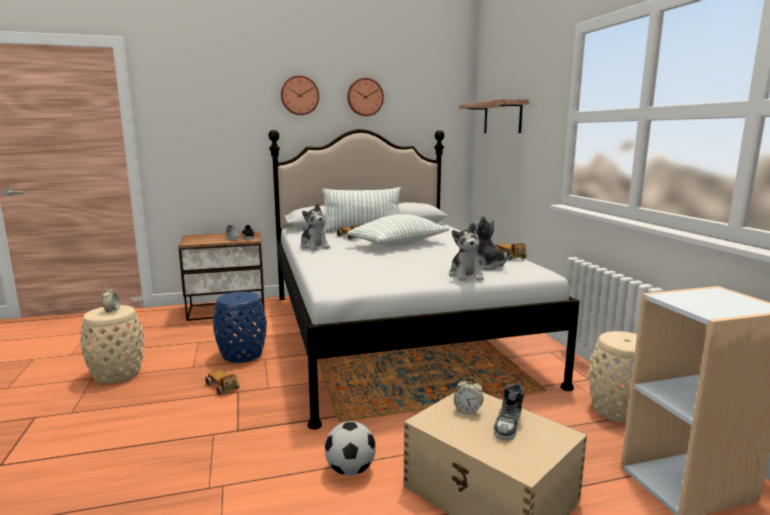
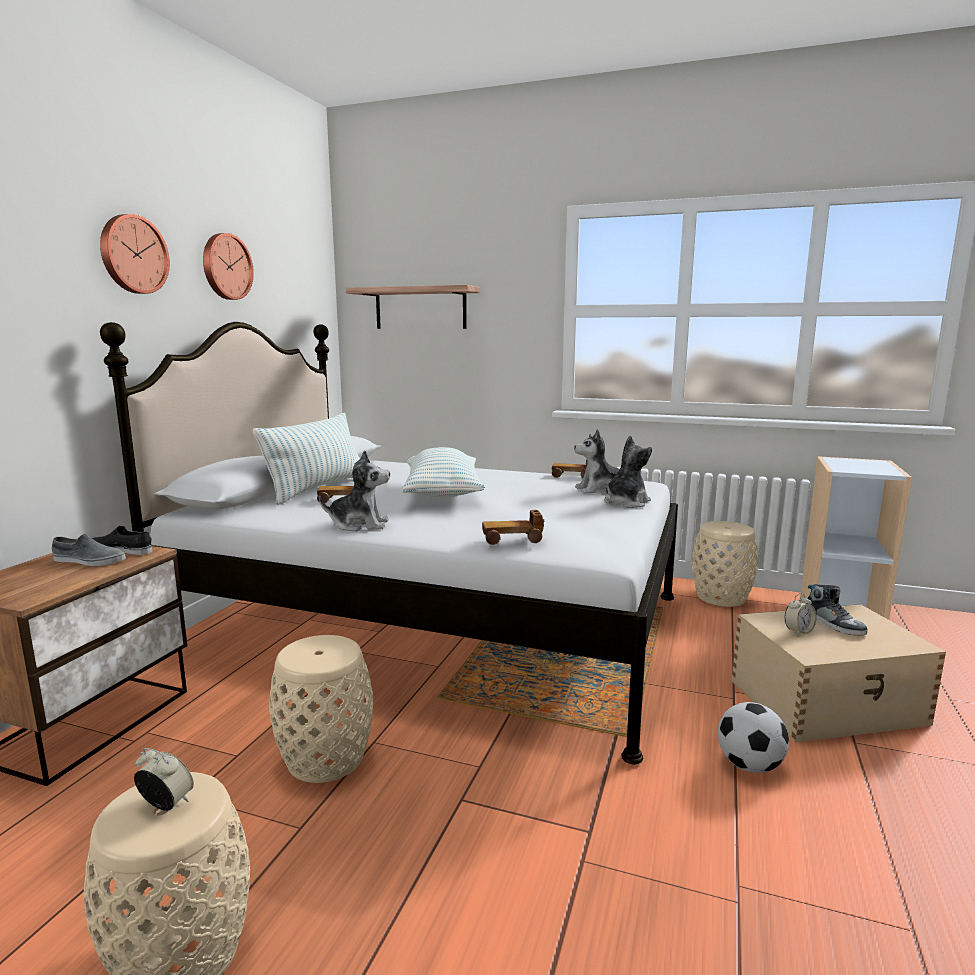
camera: 55 degrees left, 0 degrees up
(222, 387) = (427, 811): toy car -> toy car (513, 539)
(242, 354) = (326, 759): blue stool -> beige stool
(466, 275) = (625, 503): plush toy -> plush toy turned 75 degrees counterclockwise

